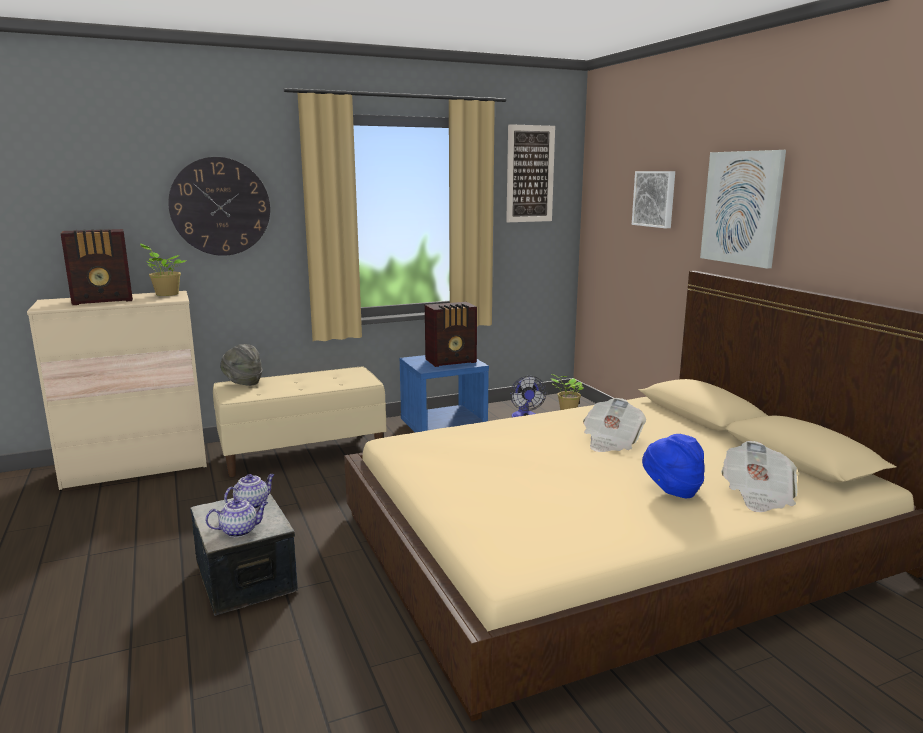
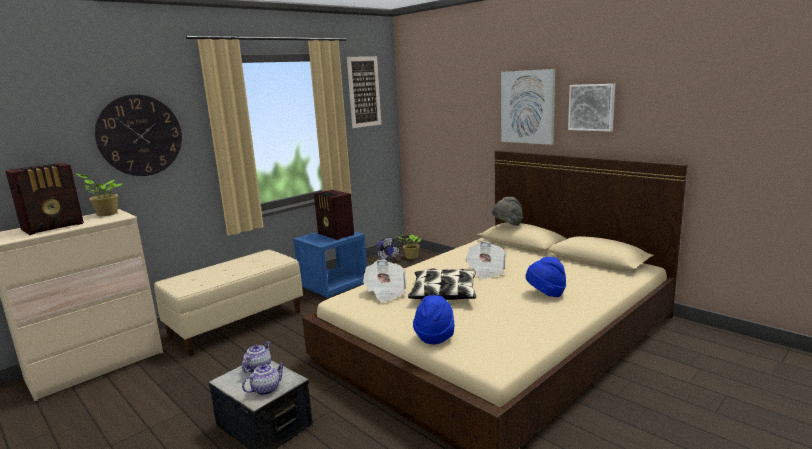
camera: 20 degrees left, 0 degrees up
(242, 383) = (181, 278): grey hat -> grey hat (507, 225)
(452, 361) = (335, 235): radio -> radio turned 90 degrees clockwise
(463, 512) = (435, 336): none -> blue hat
(525, 460) = (443, 293): none -> pillow
(655, 199) = (460, 104): picture -> picture (592, 107)
(757, 495) = (594, 287): newspaper -> newspaper (385, 292)

